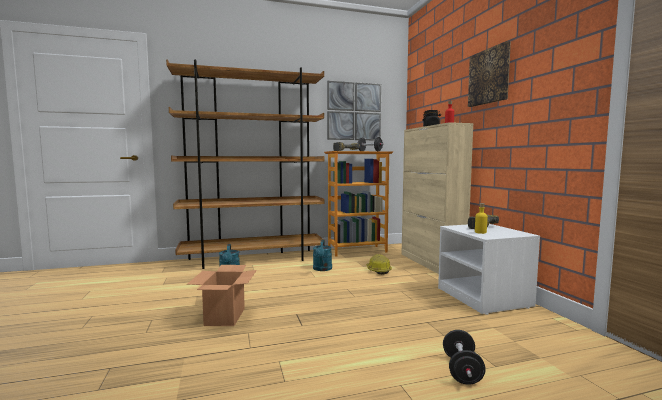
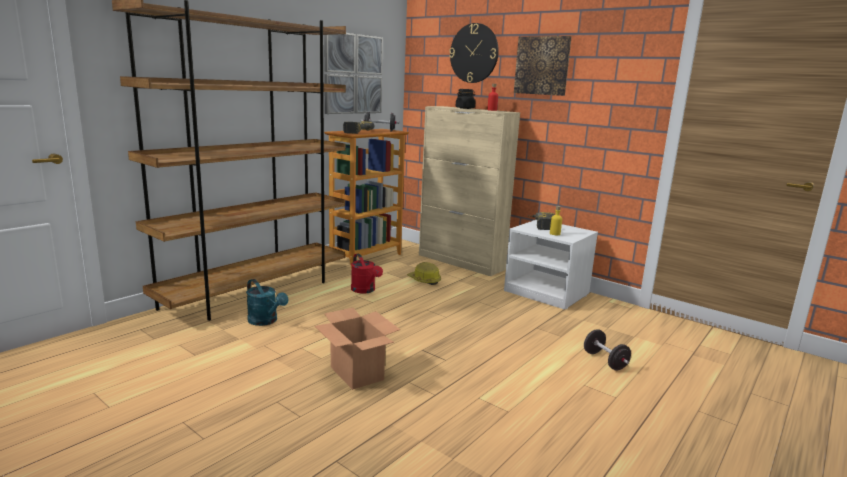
camera: 35 degrees left, 10 degrees up
(322, 269) = (365, 290): turquoise watering can -> red watering can
(444, 82) = (474, 53): none -> wall clock

